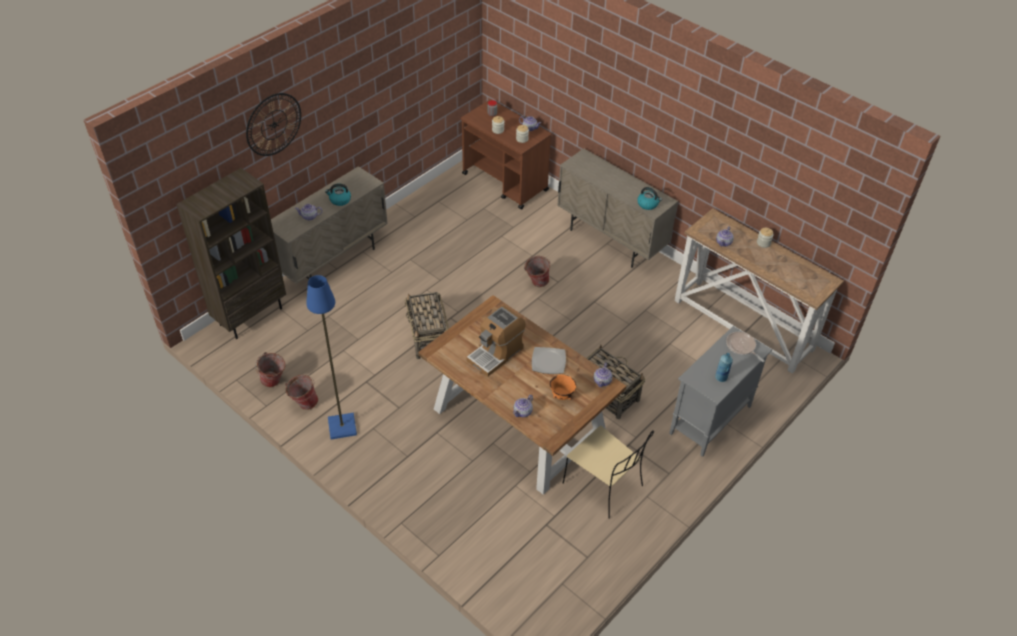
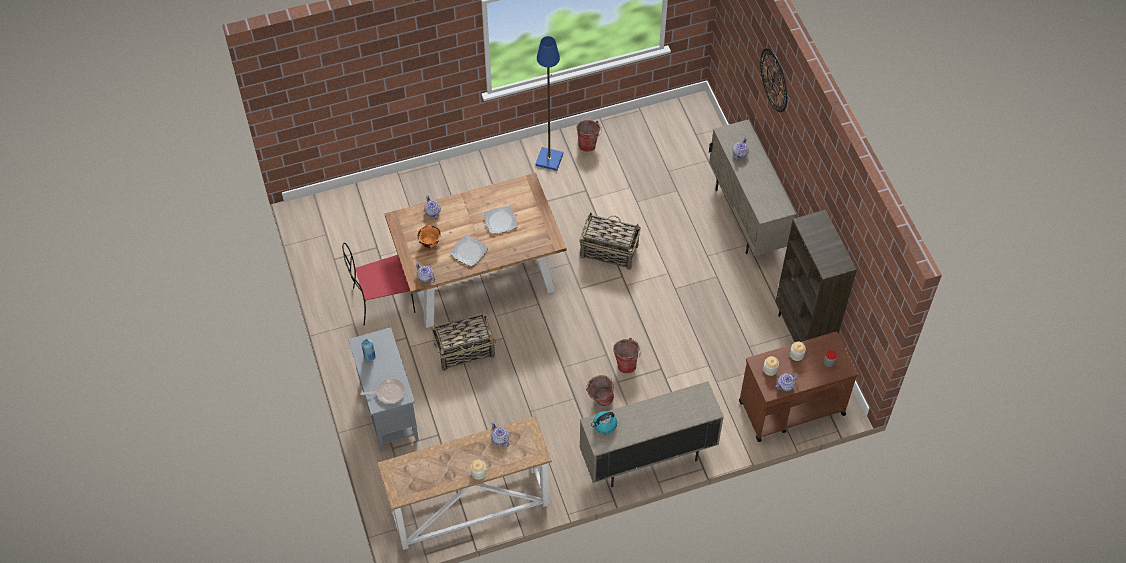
camera: 120 degrees right, 10 degrees up
(251, 316) = (708, 139): brown bookcase -> brown bookcase (803, 334)
(274, 382) = (622, 132): bucket -> bucket (600, 400)
(339, 200) = (751, 182): kettle -> none
(496, 353) = (500, 221): coffee machine -> plate
(604, 485) = (382, 301): beige chair -> red chair

